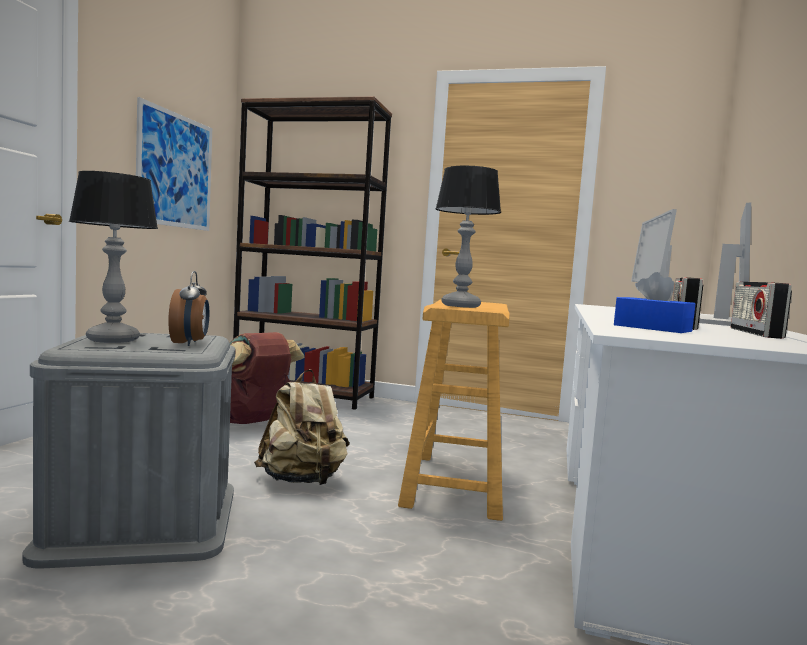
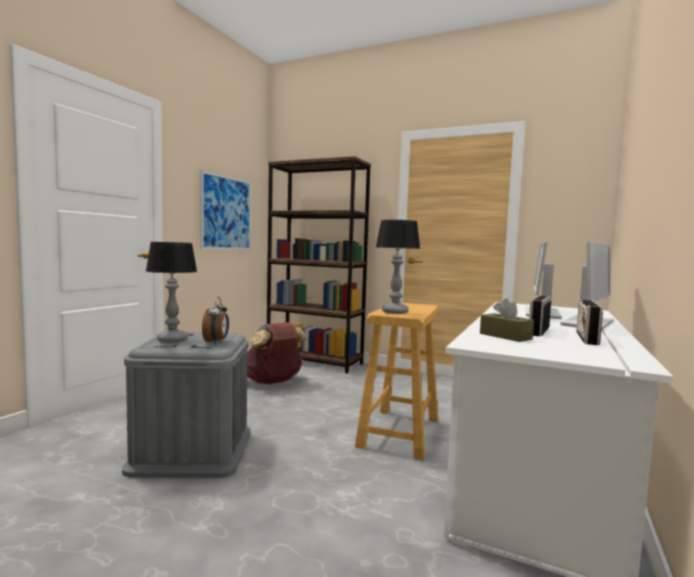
camera: 10 degrees right, 0 degrees up
(302, 481) = (296, 426): beige backpack -> none
(652, 328) = (505, 336): blue tissue box -> brown tissue box

